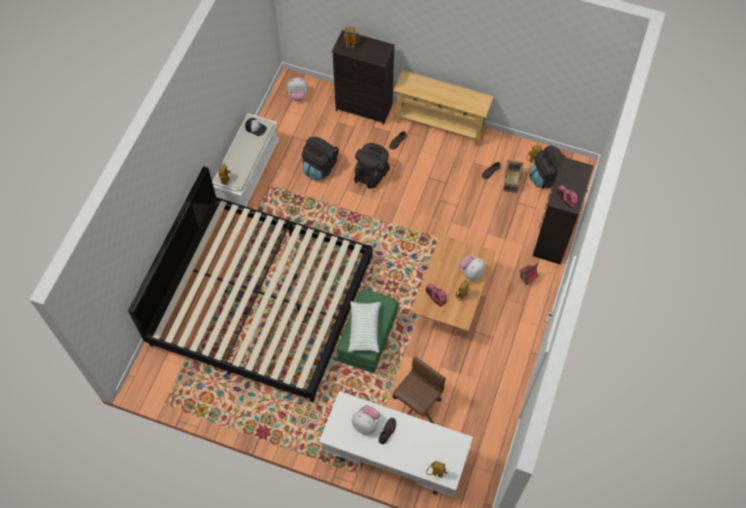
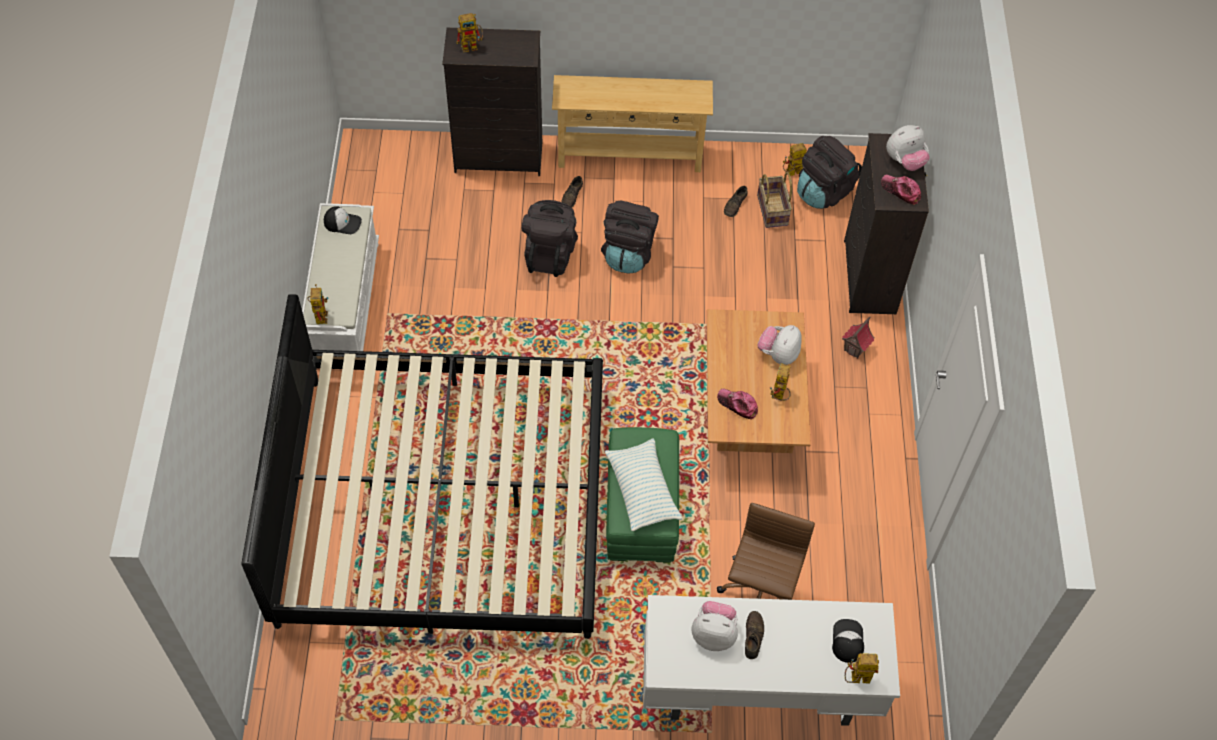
camera: 20 degrees left, 5 degrees down
(298, 95) = (384, 164): plush toy -> plush toy (904, 161)
(320, 167) = (461, 265): black backpack -> black backpack (628, 253)
(438, 450) = (847, 641): none -> cap

